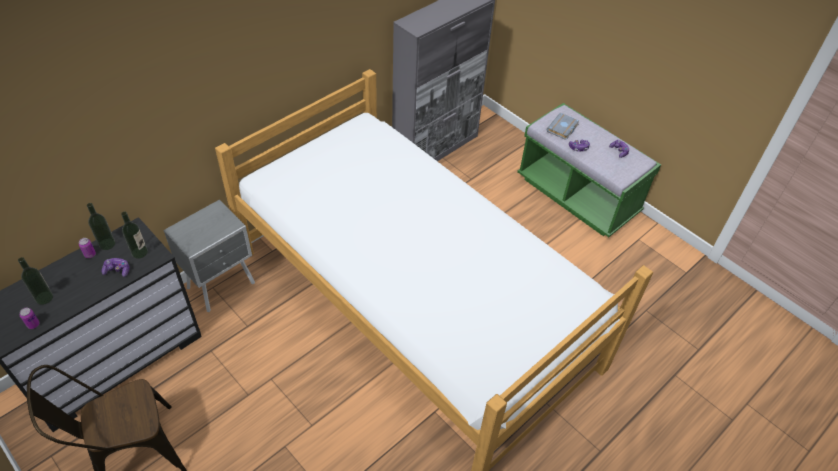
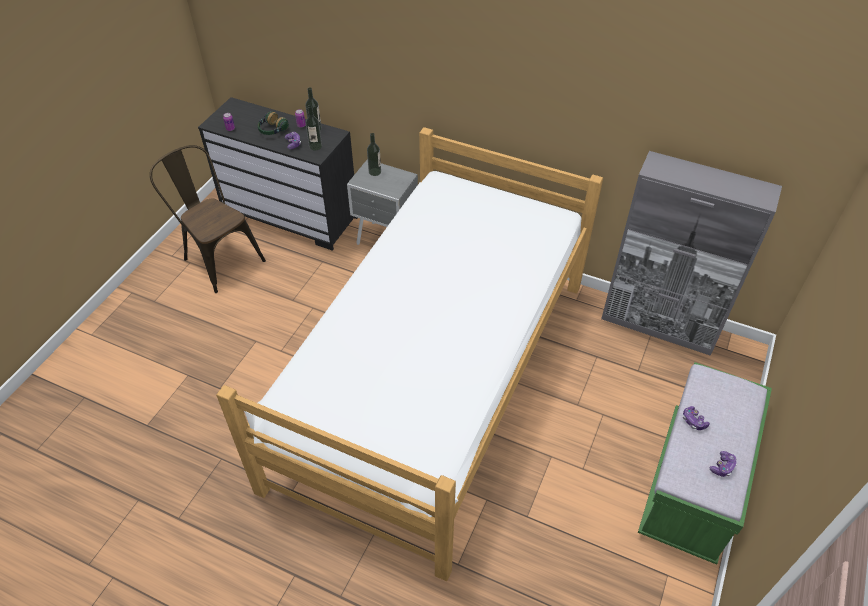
camera: 70 degrees right, 0 degrees up
(44, 298) = (254, 123): bottle -> bottle (375, 172)
(75, 283) = (272, 130): none -> headphones
(563, 129) = (715, 396): grey book -> none

